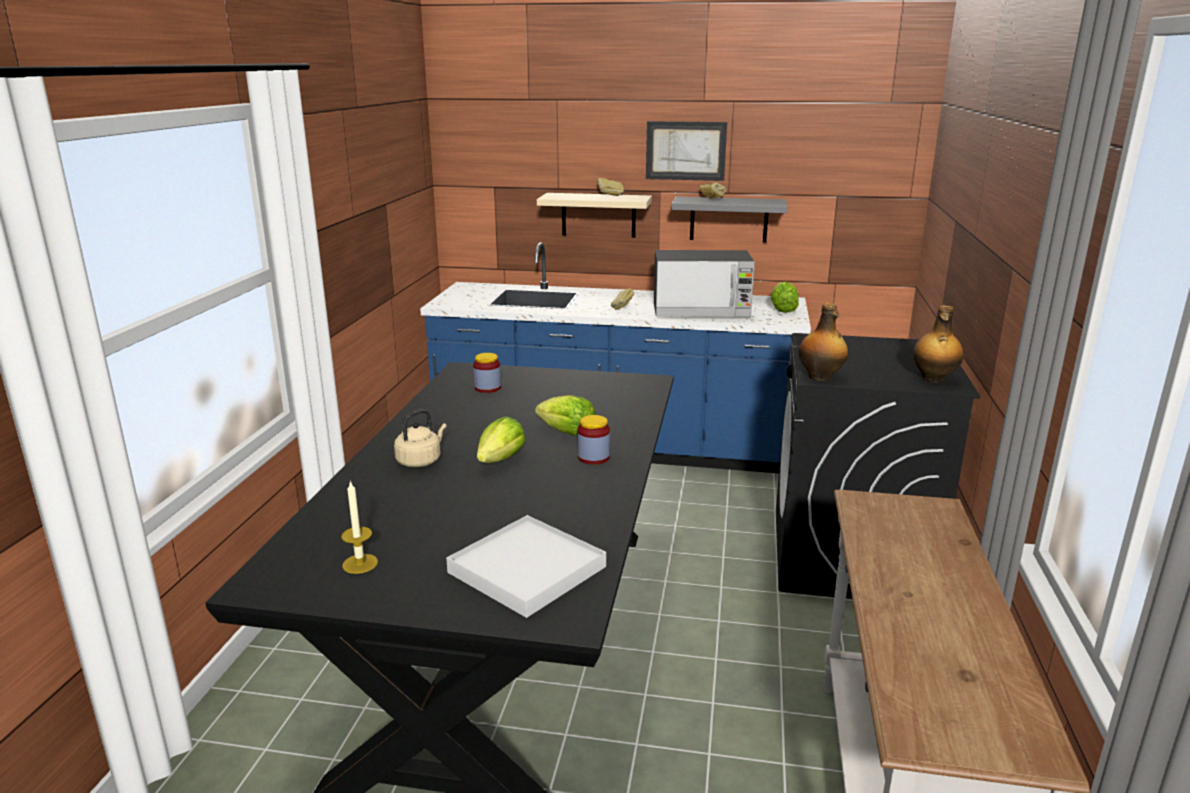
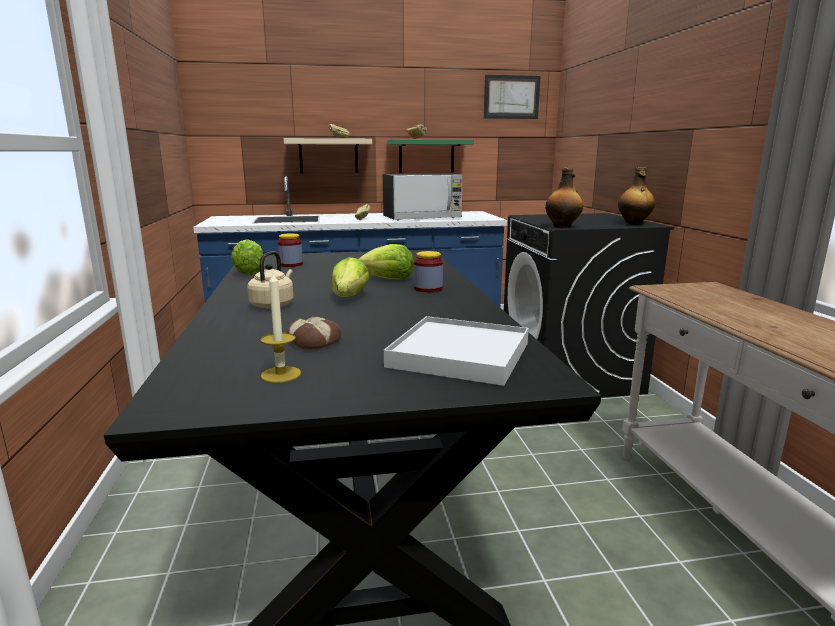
camera: 20 degrees left, 5 degrees down
(418, 524) = (314, 341): none -> bread
(685, 151) = (392, 104): picture -> picture (511, 97)
(729, 219) = (426, 156): grey shelf -> green shelf
(782, 309) = (476, 215): lettuce -> lettuce (249, 272)

